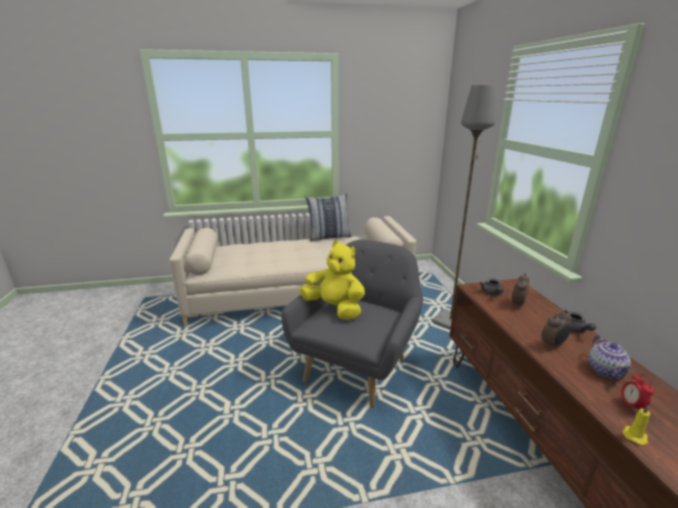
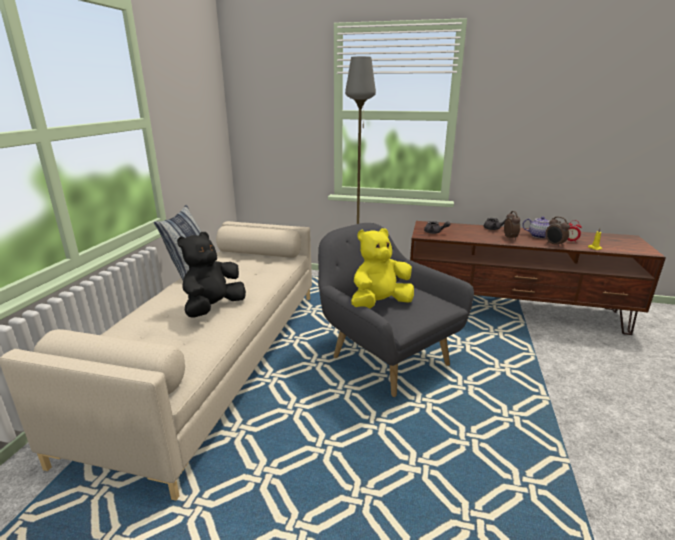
camera: 65 degrees left, 0 degrees up
(285, 257) = (213, 308): none -> black plush toy
(517, 304) = (455, 231): alarm clock -> alarm clock (554, 245)

